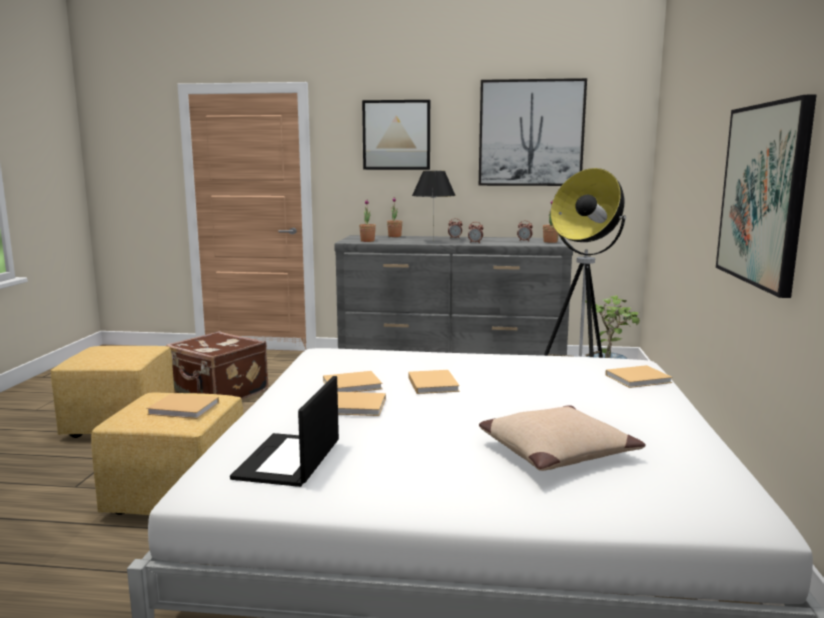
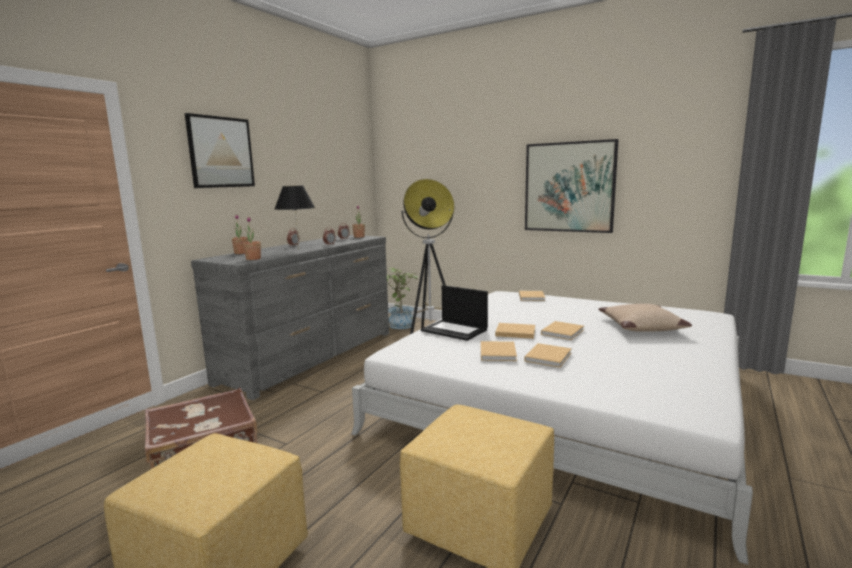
camera: 65 degrees left, 0 degrees up
(185, 408) = (488, 426): beige book -> beige book (563, 331)
(288, 460) = (649, 386): laptop -> laptop (455, 330)
(531, 133) = (316, 155): picture -> none

